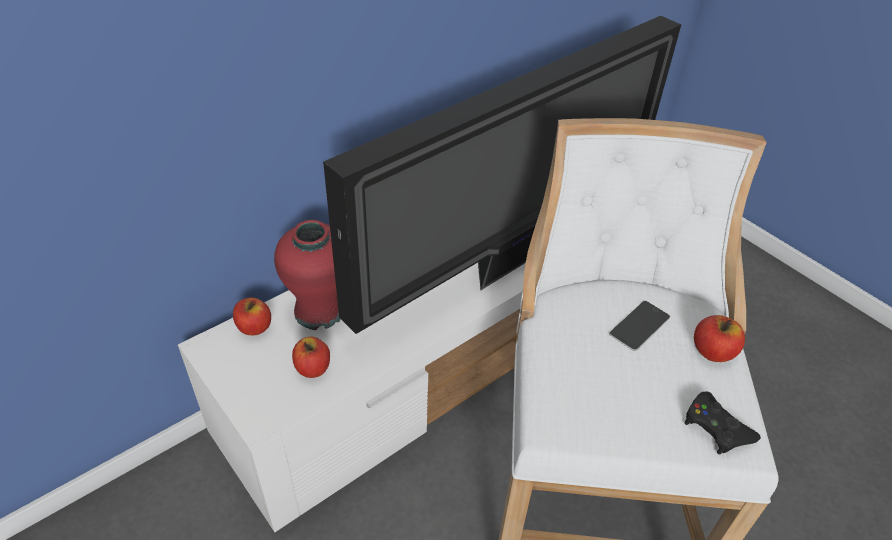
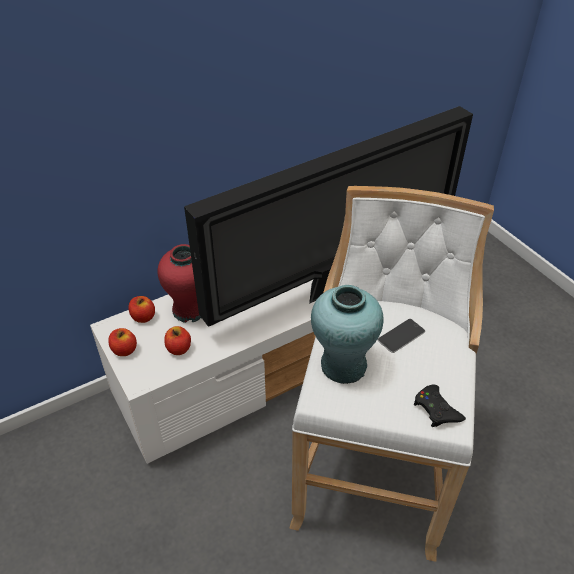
camera: 10 degrees right, 0 degrees up
(572, 376) = (343, 365): none -> turquoise vase
(712, 351) = (449, 358): apple -> apple (124, 350)

